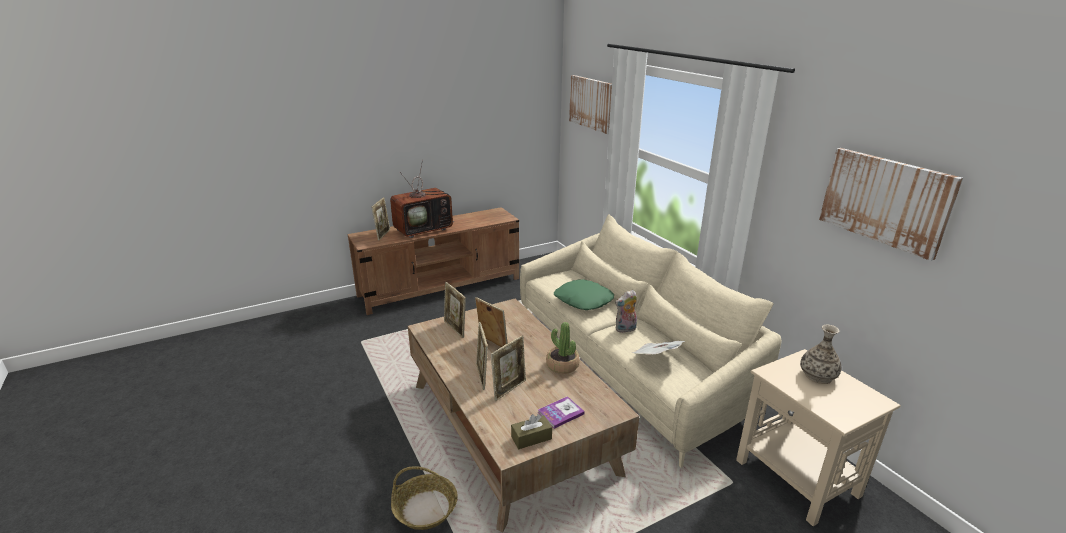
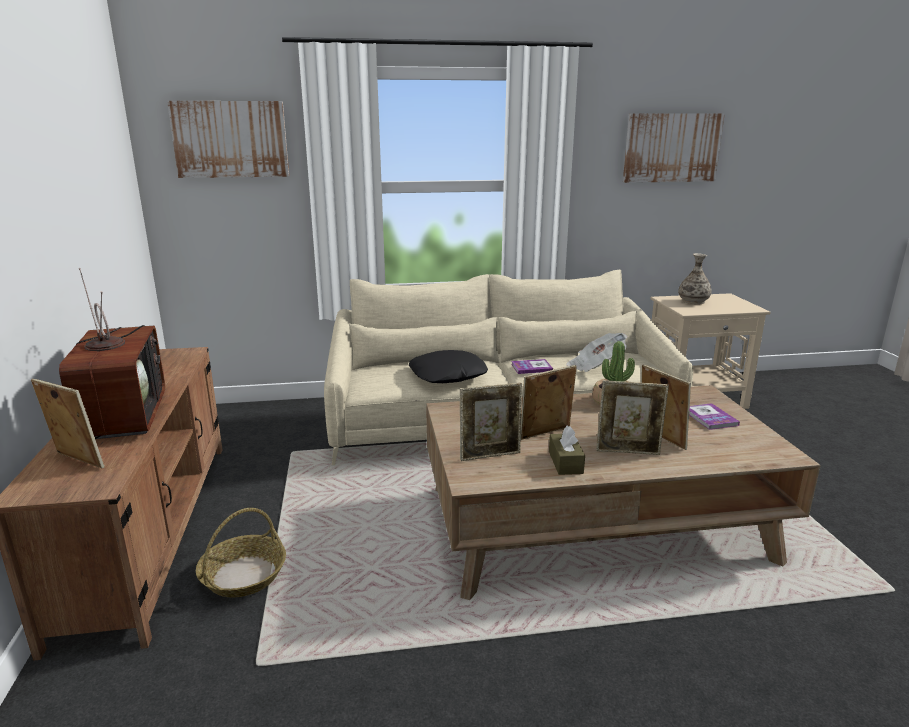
camera: 70 degrees left, 5 degrees down
(425, 509) = (754, 625): basket -> basket (243, 576)
(531, 438) = (758, 440): brown tissue box -> brown tissue box (565, 462)
(583, 300) = (448, 375): green pillow -> black pillow
(625, 329) = (531, 368): plush toy -> book

